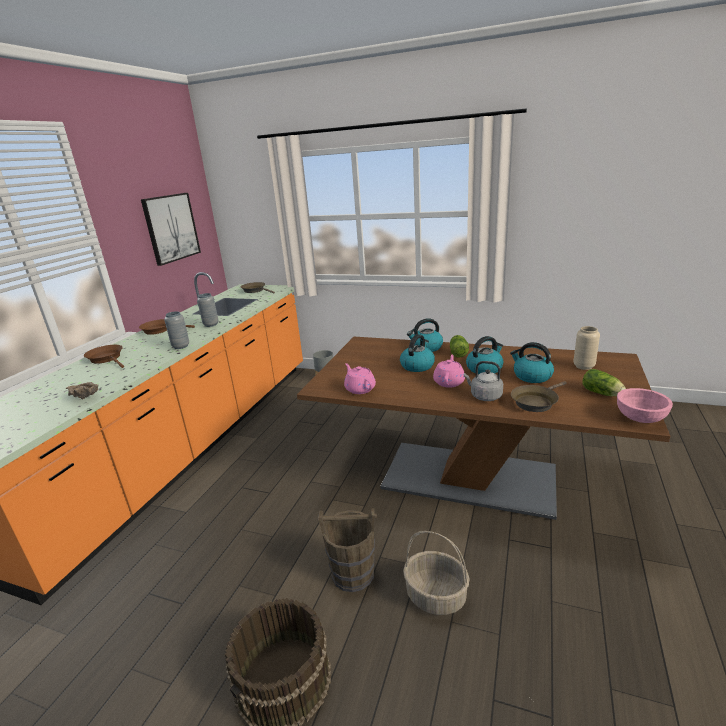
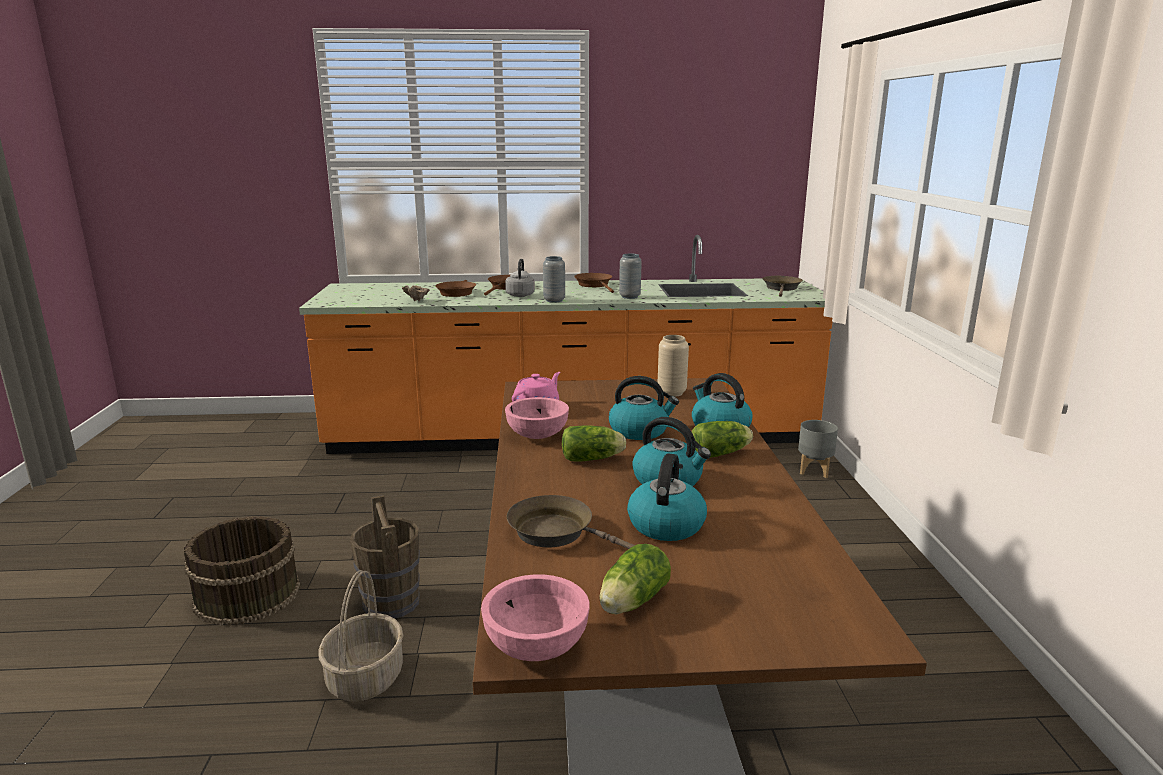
camera: 65 degrees right, 5 degrees down
(86, 379) = (456, 292): none -> brown frying pan
(171, 228) = (711, 171): picture -> none
(404, 393) = (537, 435): none -> pink bowl
(449, 382) = (594, 459): pink teapot -> lettuce
(484, 396) = (556, 489): grey kettle -> grey kettle (520, 295)
(584, 366) = (763, 580): beige vase -> beige vase (671, 393)

